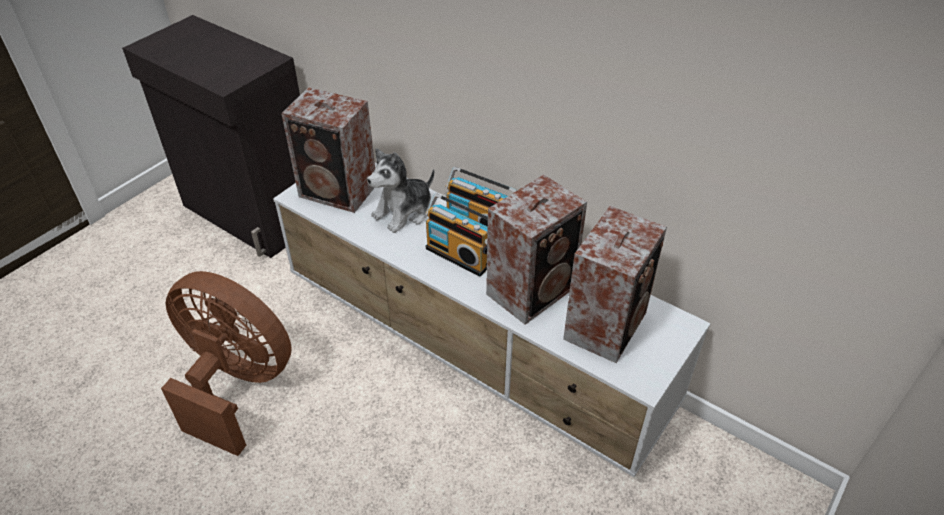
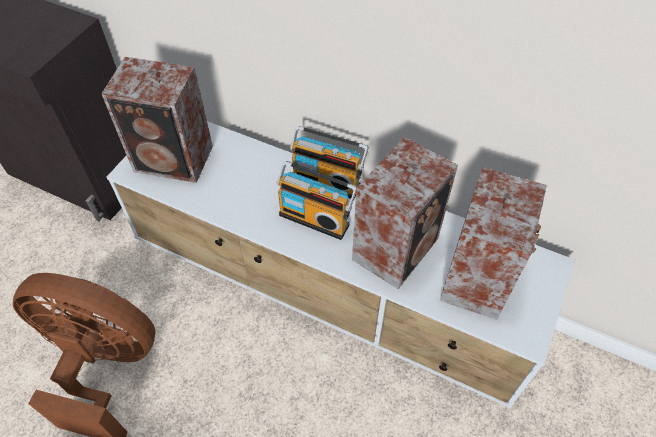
camera: 10 degrees left, 10 degrees up
(404, 212) = (248, 175): plush toy -> none

